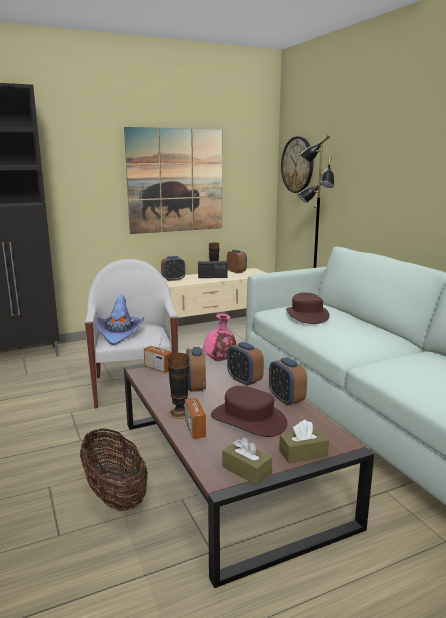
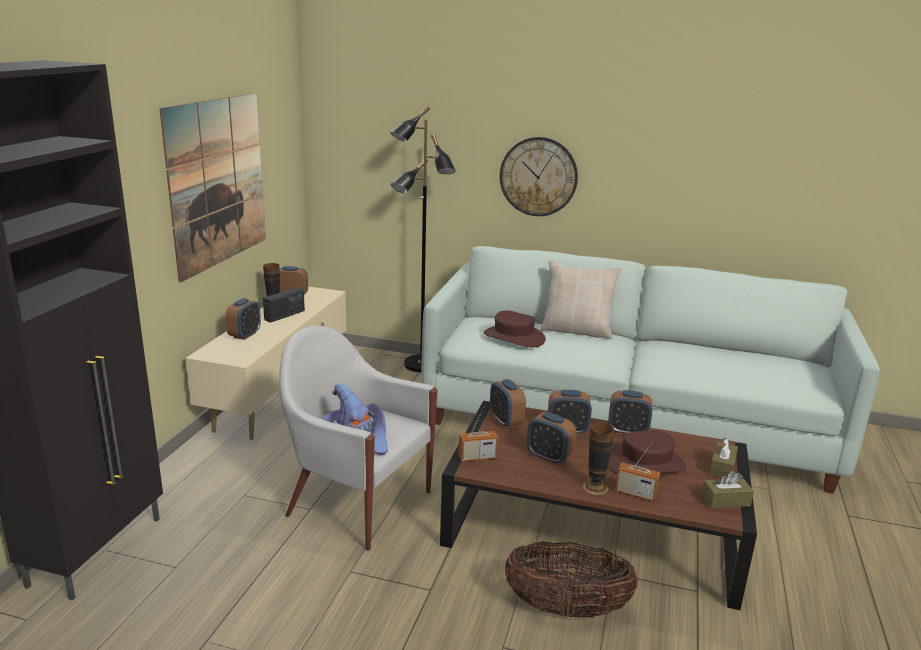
camera: 50 degrees left, 5 degrees up
(219, 361) = (506, 421): pink vase -> alarm clock
(297, 165) = (352, 137): wall clock -> wall clock (538, 176)
(370, 326) = (577, 331): none -> beige pillow

